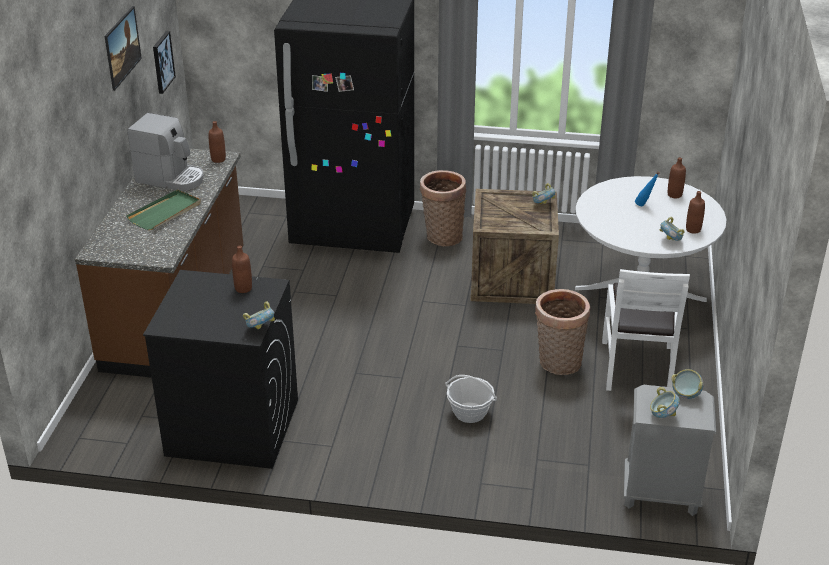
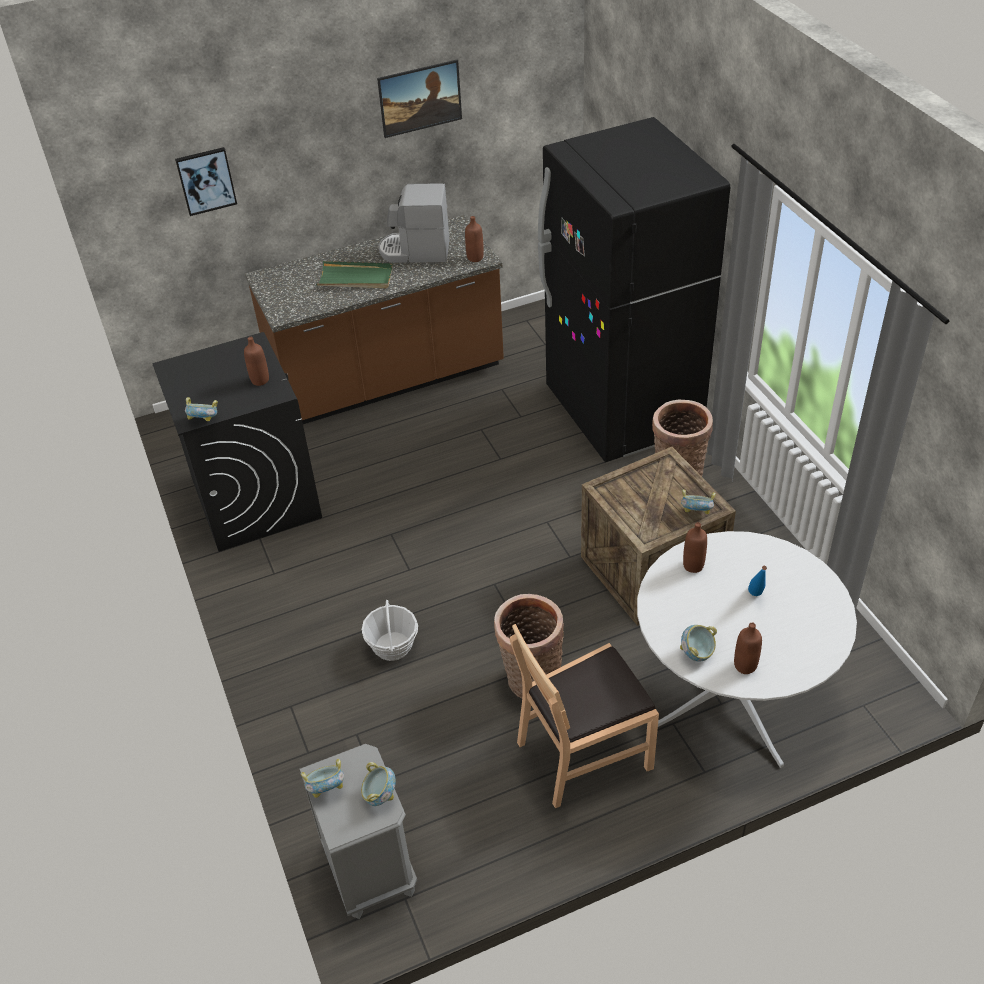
camera: 60 degrees right, 10 degrees up
(162, 62) = (521, 134): picture -> picture (206, 180)
(171, 178) = (415, 251): coffee machine -> coffee machine turned 105 degrees clockwise
(637, 367) = (583, 753): white chair -> brown chair
(674, 195) = (813, 615): brown bottle -> brown bottle (693, 565)

